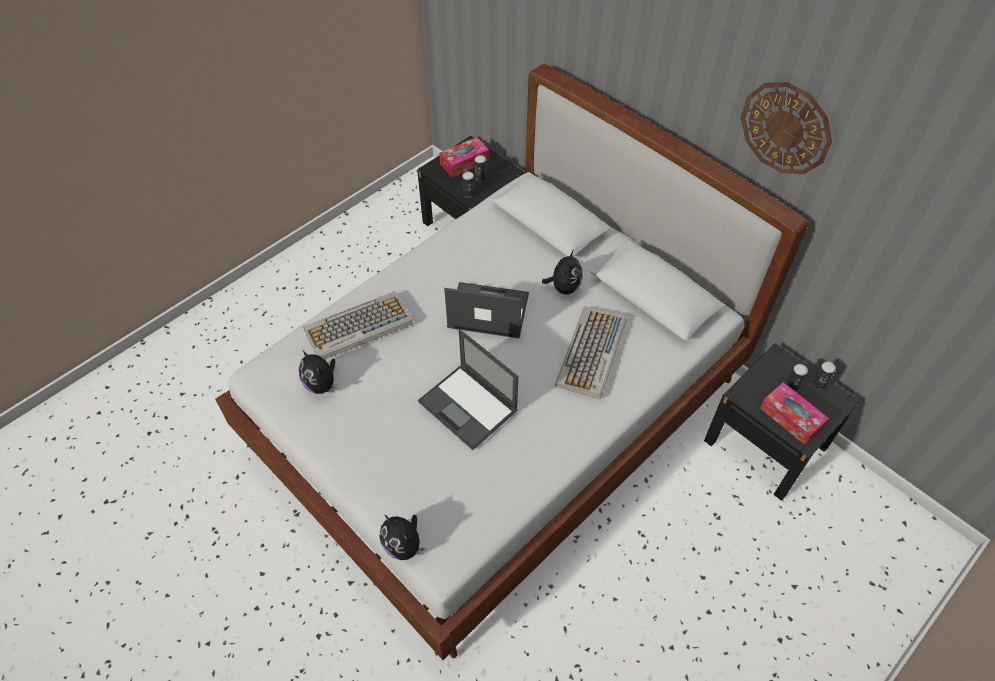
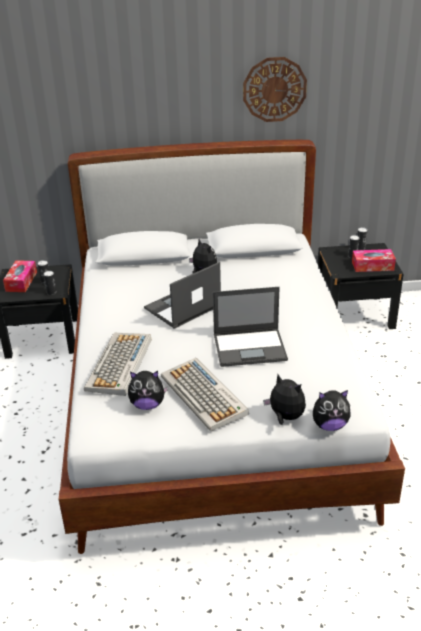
camera: 50 degrees left, 20 degrees down
(384, 501) = (285, 417): none -> plush toy
(592, 353) = (267, 286): keyboard -> keyboard (204, 395)

